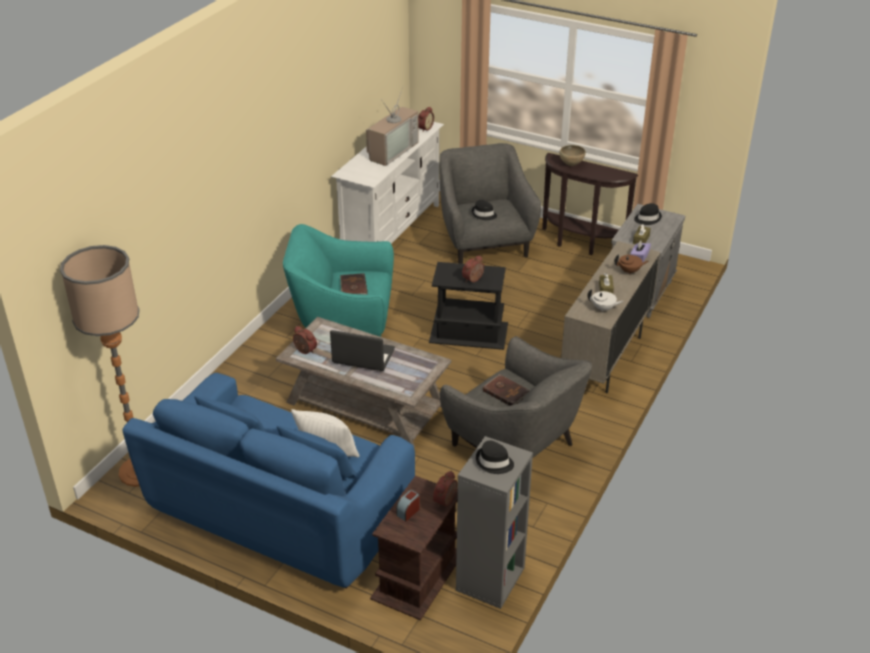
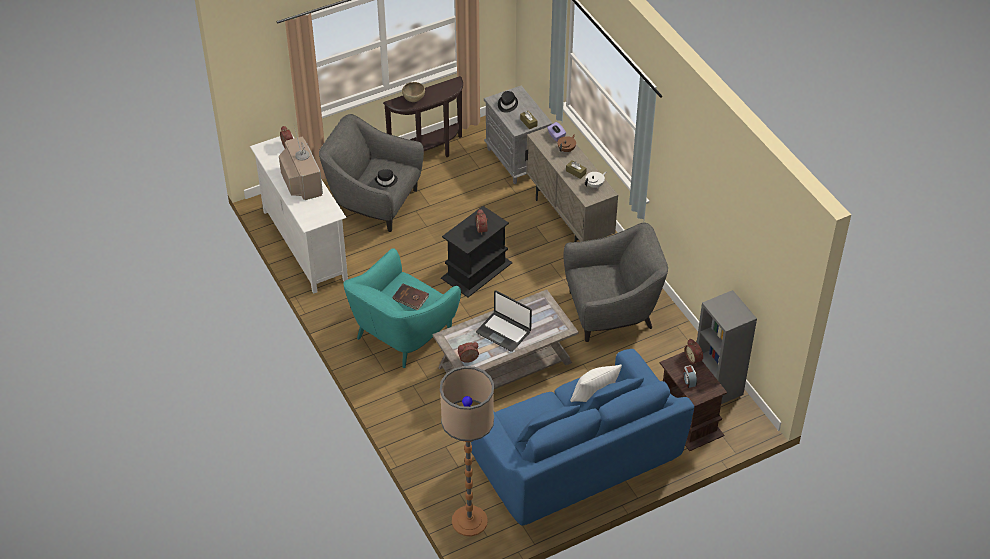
camera: 55 degrees left, 10 degrees up
(363, 357) = (504, 332): laptop -> laptop turned 105 degrees counterclockwise
(494, 462) = (728, 310): black hat -> none
(506, 391) = (600, 281): brown book -> none

